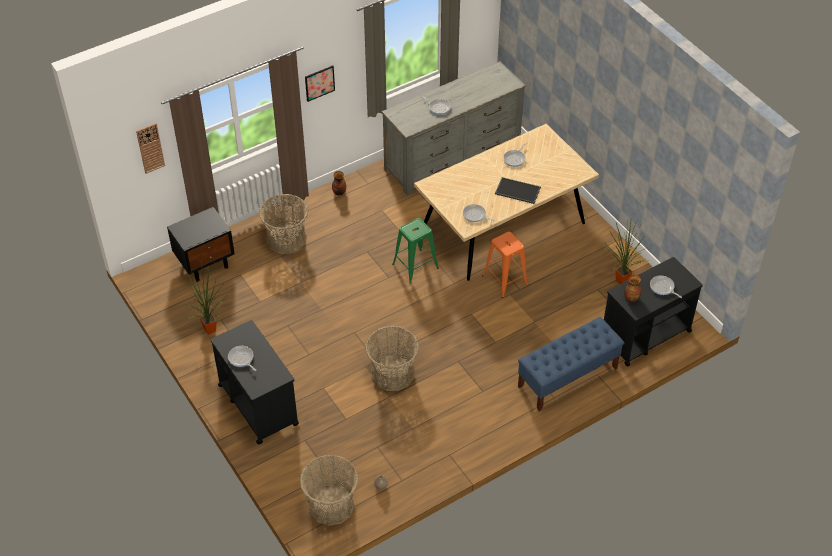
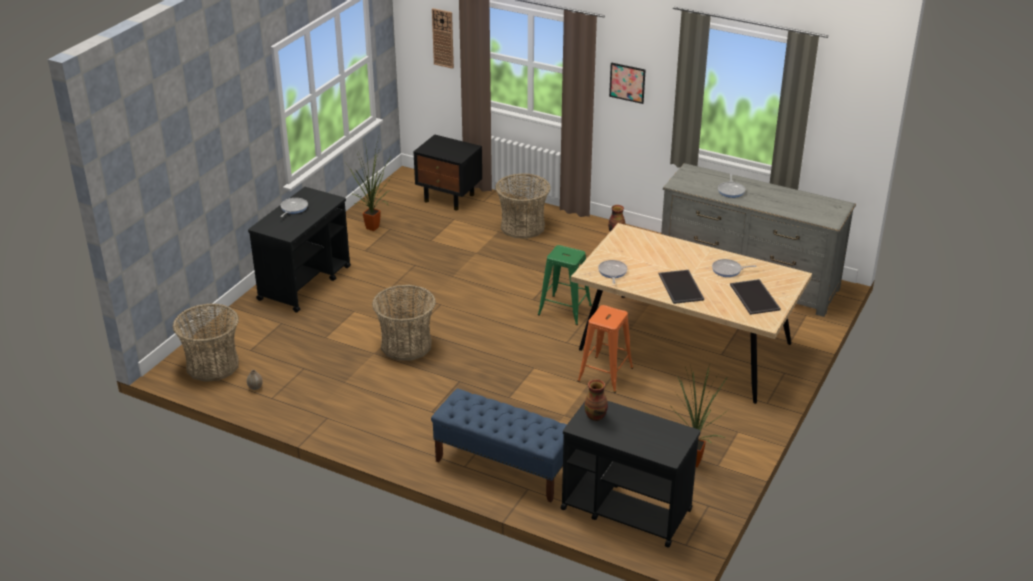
camera: 60 degrees right, 15 degrees down
(553, 163) = (753, 297): none -> tray
(663, 288) = (637, 436): frying pan -> none

